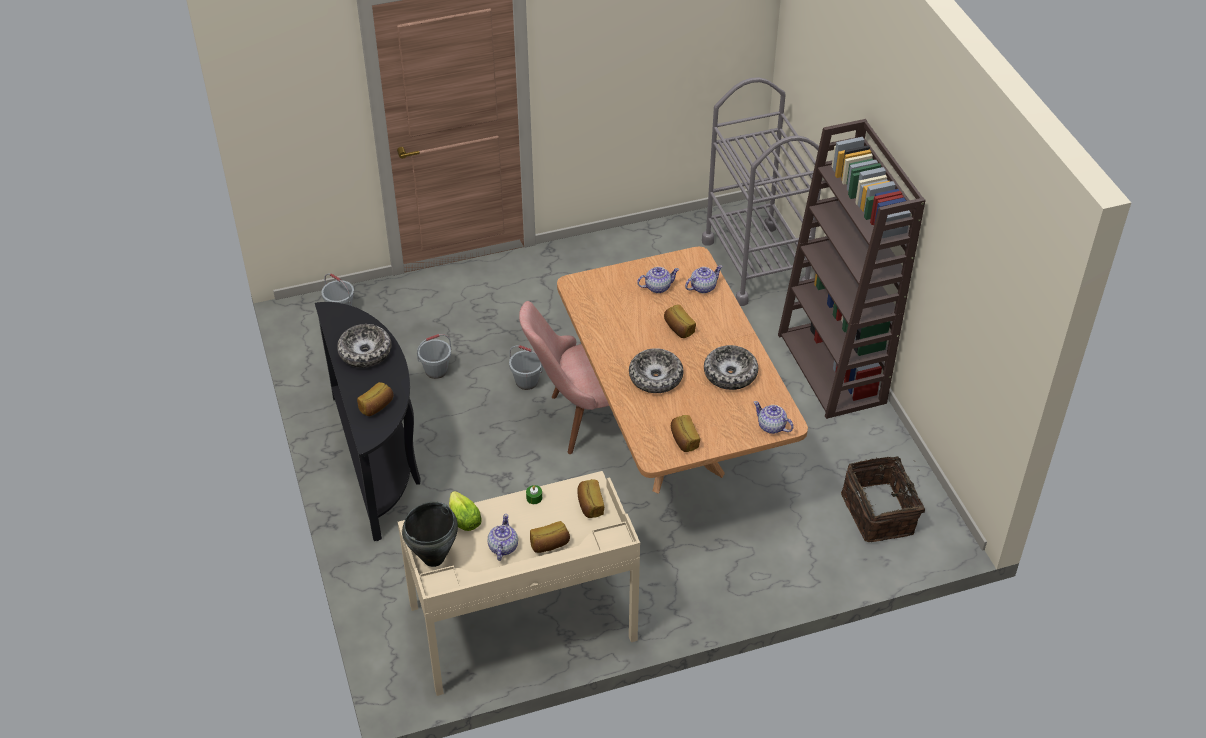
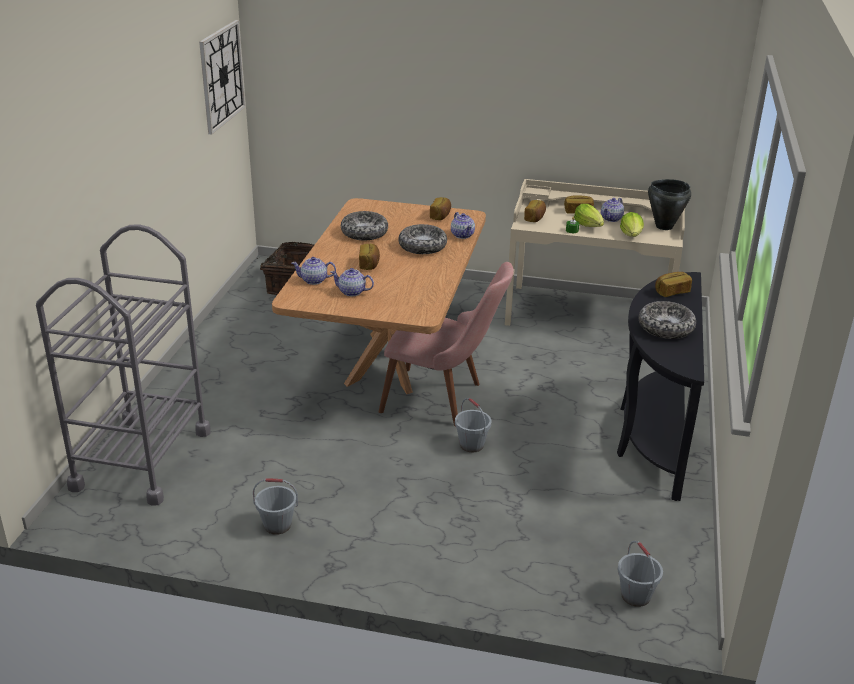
camera: 150 degrees left, 15 degrees down
(436, 370) = (555, 487): grey bucket -> grey bucket (277, 525)
(521, 518) = (588, 225): none -> lettuce
(772, 427) = (372, 205): teapot -> teapot (462, 235)
(833, 369) = (204, 360): brown bookcase -> none
(994, 306) = (221, 76): none -> wall clock

